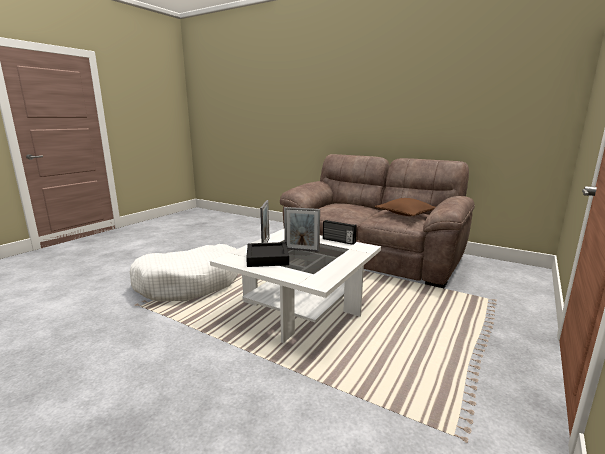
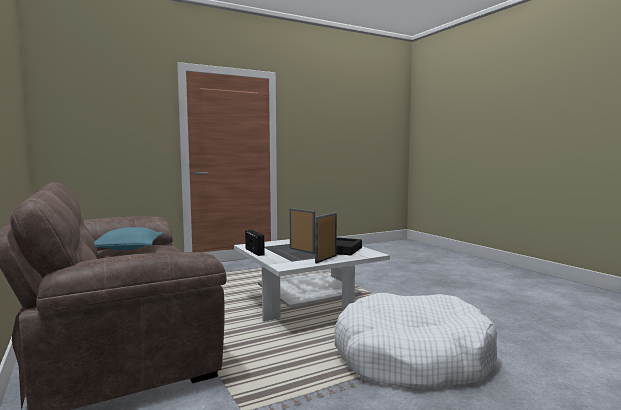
camera: 150 degrees left, 10 degrees down
(406, 214) = (128, 248): brown pillow -> turquoise pillow

